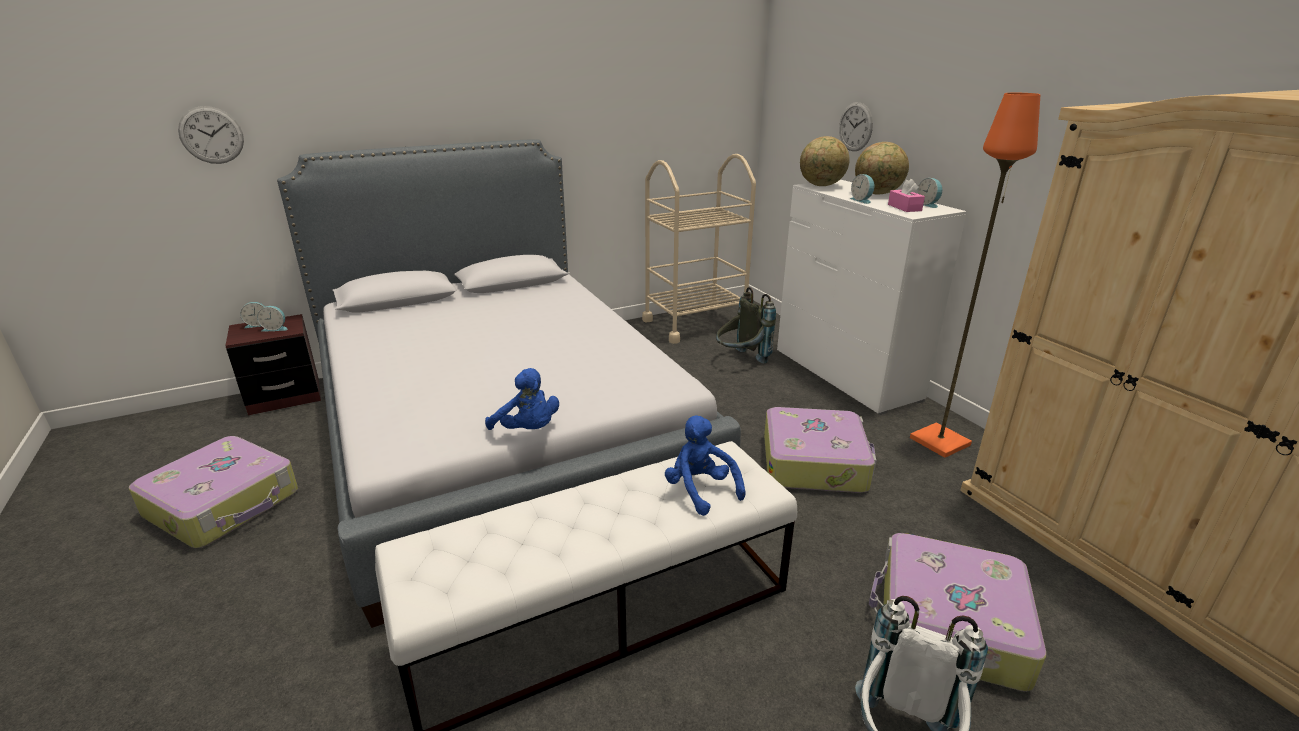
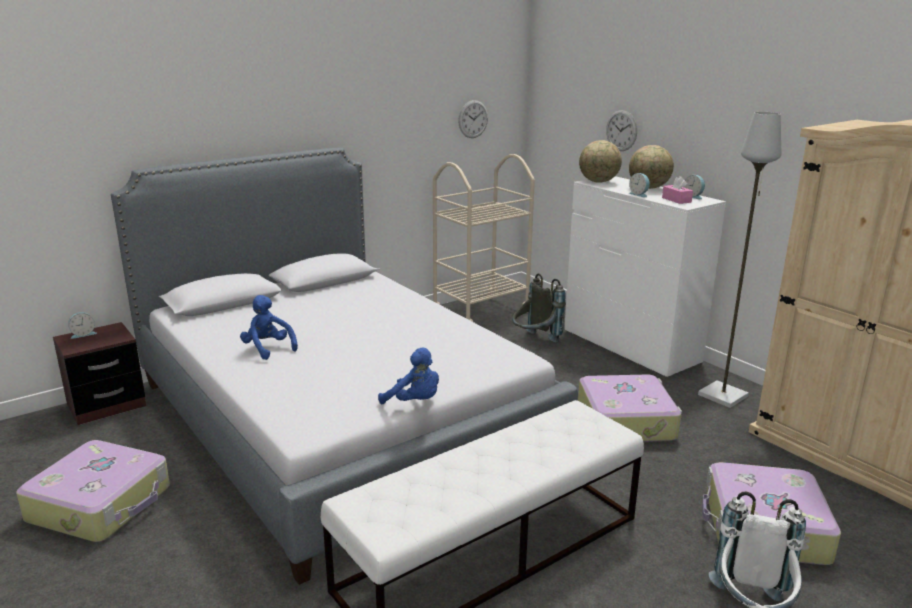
camera: 10 degrees left, 5 degrees down
(211, 135) = (51, 155): wall clock -> wall clock (473, 119)
(275, 328) = (104, 337): alarm clock -> none
(700, 490) = (567, 437): blue plush toy -> blue plush toy (268, 348)
(941, 441) = (723, 395): orange floor lamp -> grey floor lamp

